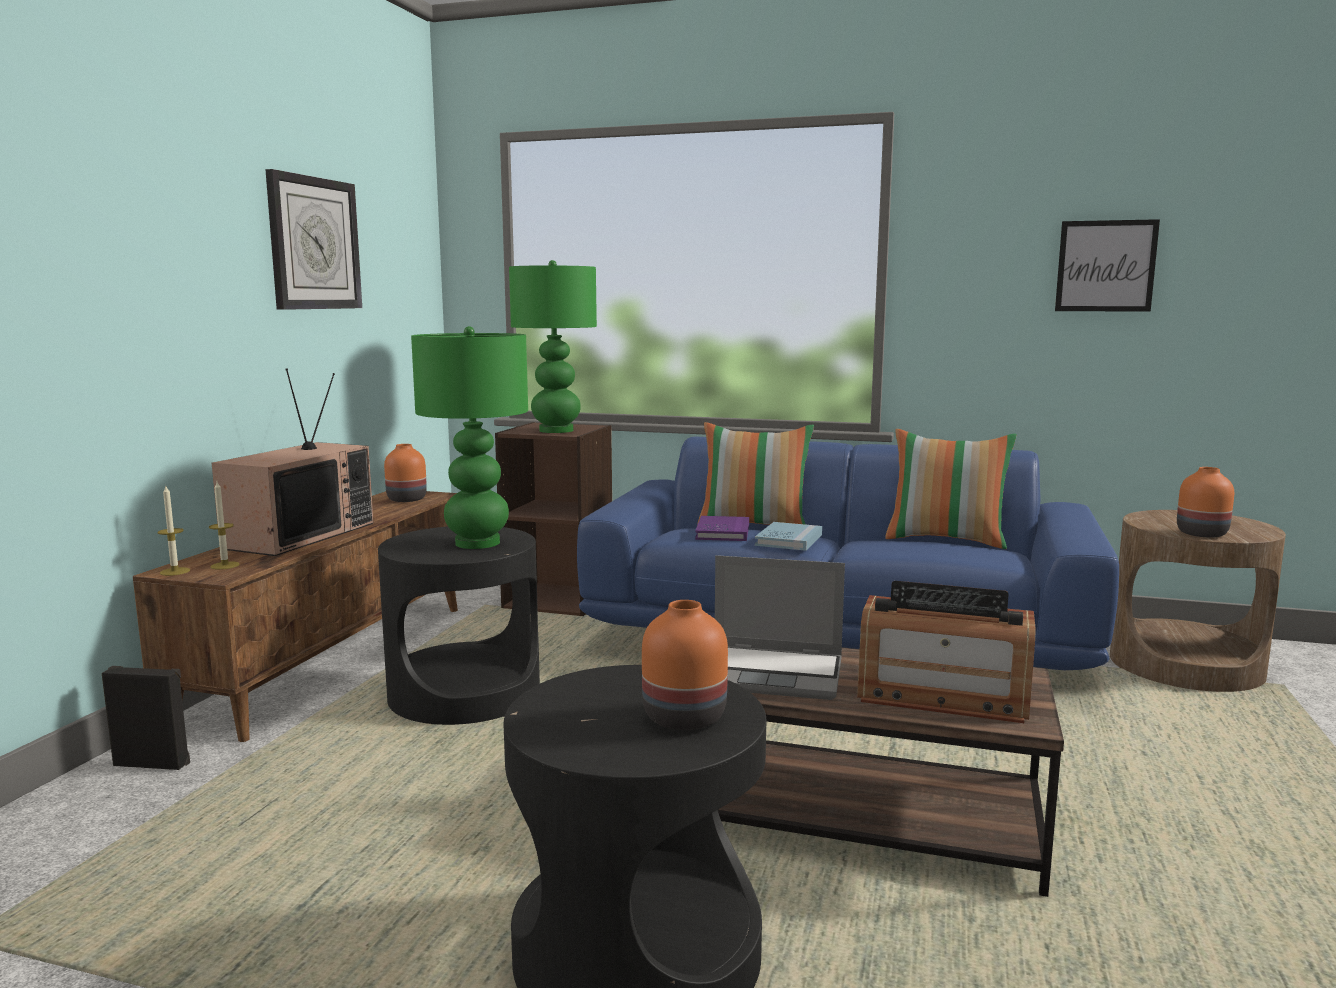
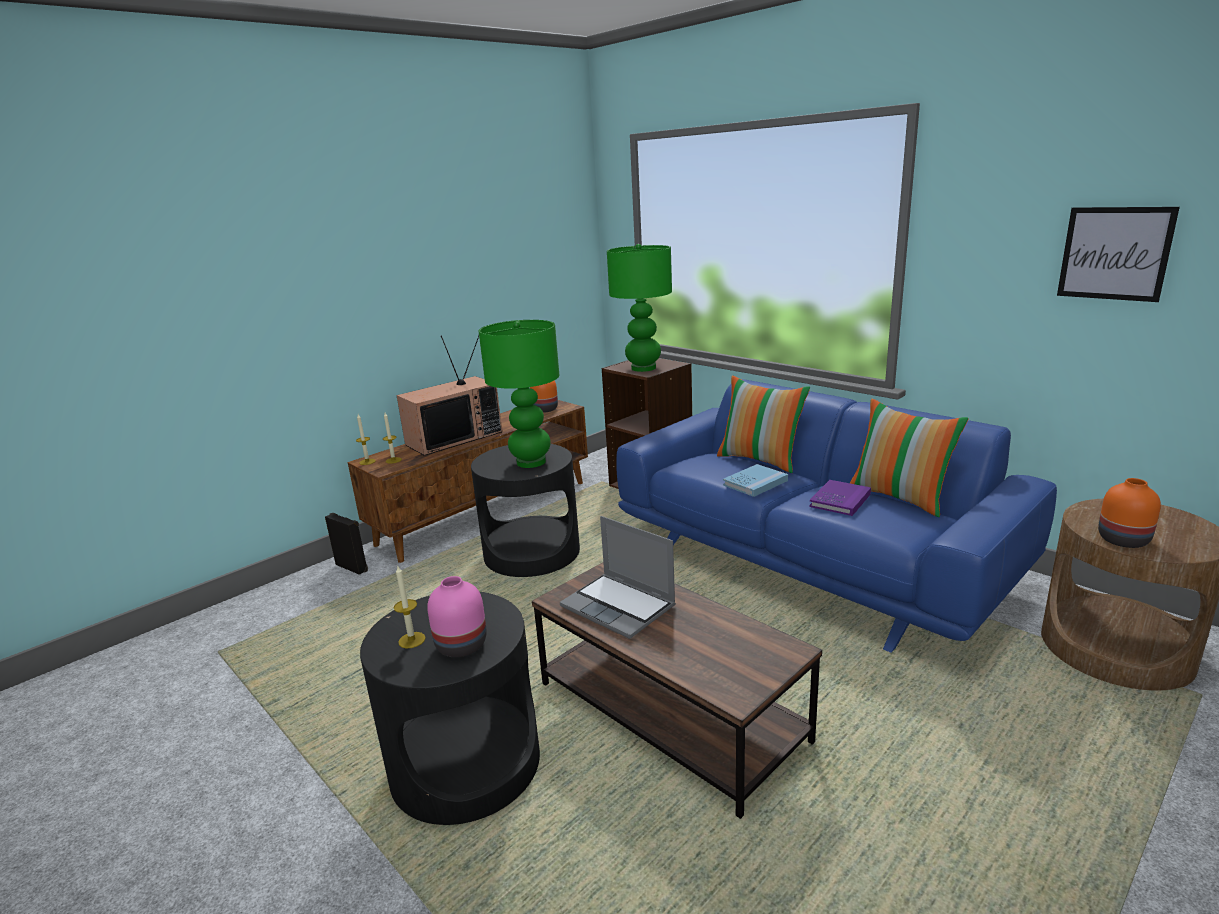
camera: 30 degrees right, 10 degrees up
(314, 244) = (478, 242): wall clock -> none
(598, 727) = (412, 640): none -> candle
(682, 717) = (460, 645): orange vase -> pink vase
(723, 532) = (716, 467): purple book -> purple book (840, 500)
(942, 697) = (706, 656): radio -> none

